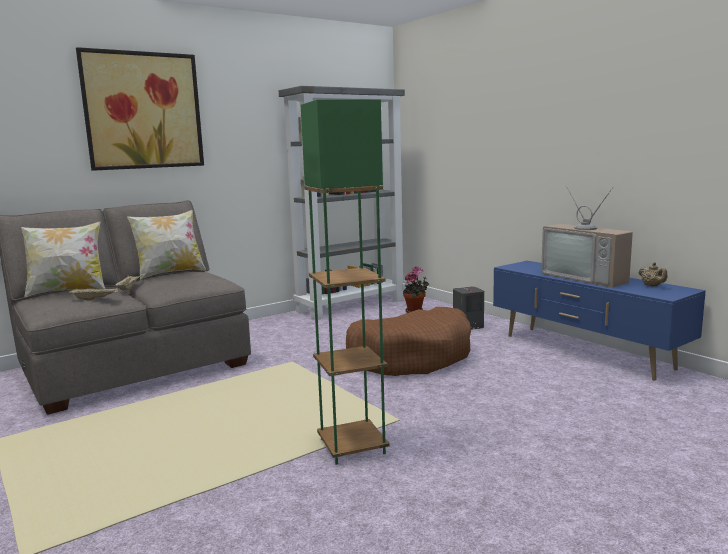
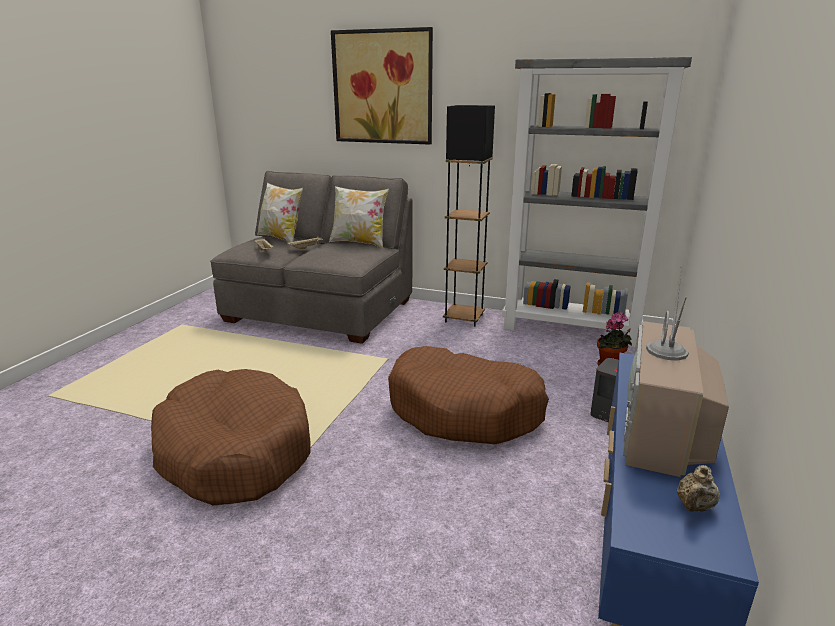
camera: 55 degrees right, 10 degrees up
(273, 325) = (464, 318): none -> black floor lamp
(352, 447) = (234, 451): green floor lamp -> brown dog bed

